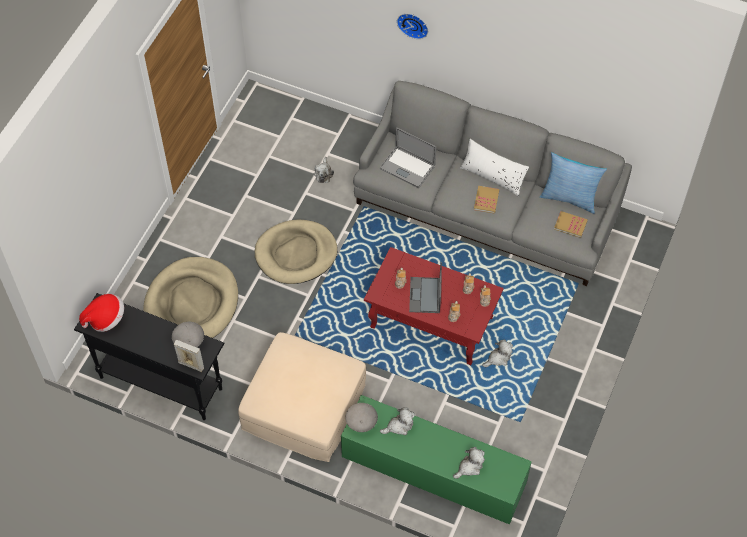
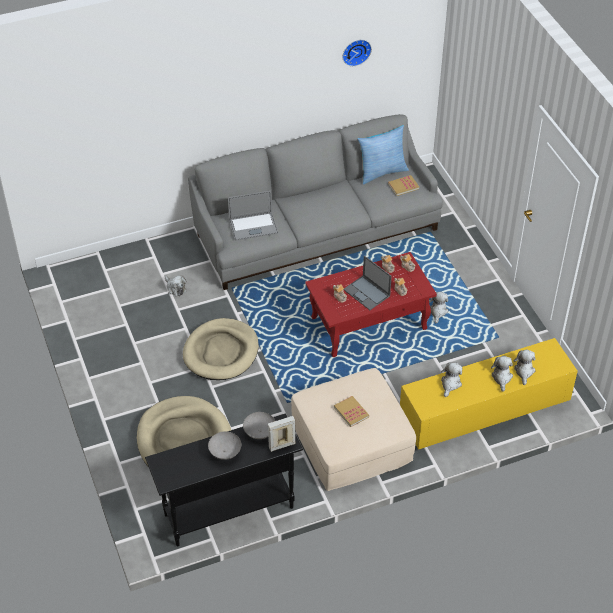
camera: 45 degrees left, 10 degrees down
(105, 319) = (176, 467): hat -> none
(361, 423) = (424, 402): grey bowl -> grey bowl (225, 452)
(413, 24) = (196, 100): wall clock -> wall clock (356, 51)
(432, 471) = (484, 410): green tv stand -> yellow tv stand
(445, 456) = (501, 377): none -> plush toy
(486, 200) = (332, 209): book -> book (351, 412)
(493, 176) = (317, 192): white pillow -> none

